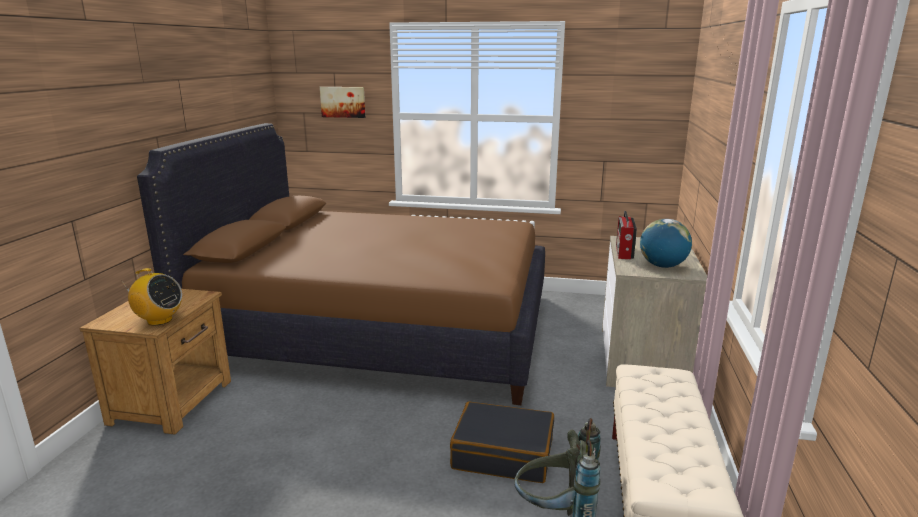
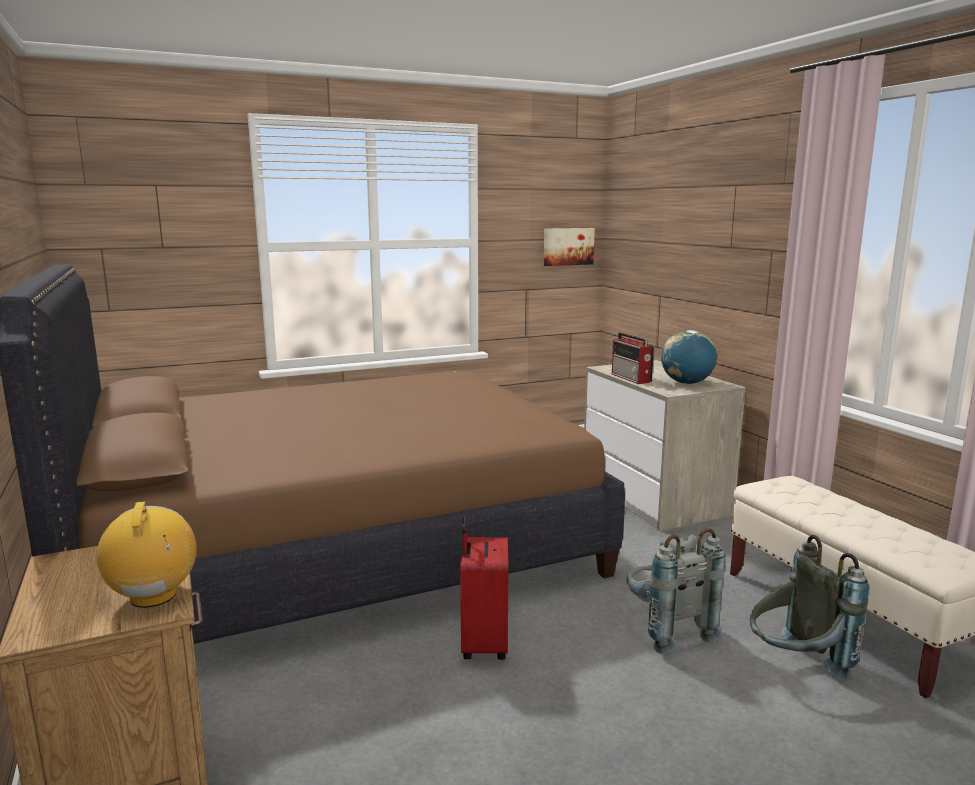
camera: 35 degrees left, 5 degrees down
(159, 320) = (153, 596): radio -> radio turned 90 degrees counterclockwise
(343, 102) = (175, 229): picture -> picture (567, 246)
(380, 415) = (482, 645): none -> red suitcase
(503, 453) = (665, 629): black suitcase -> grey backpack

